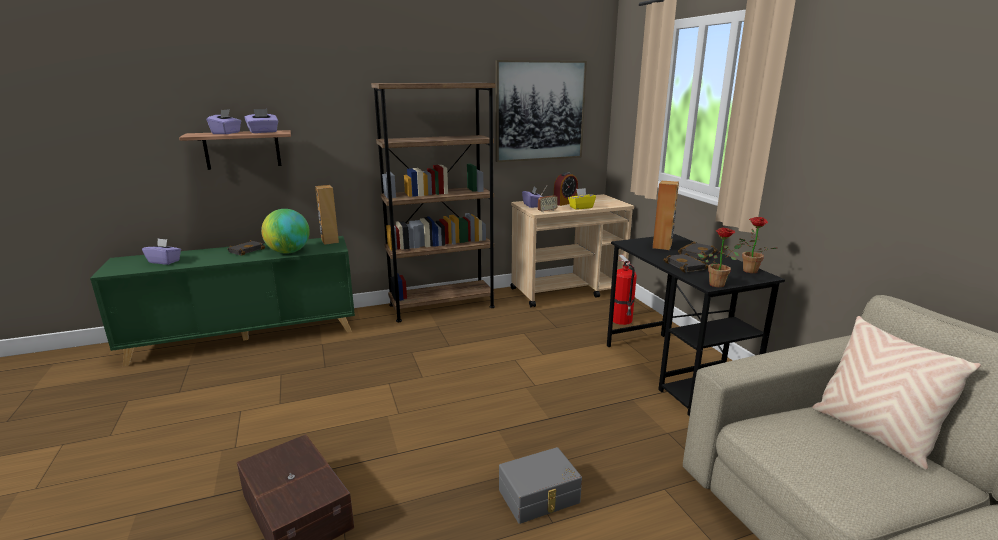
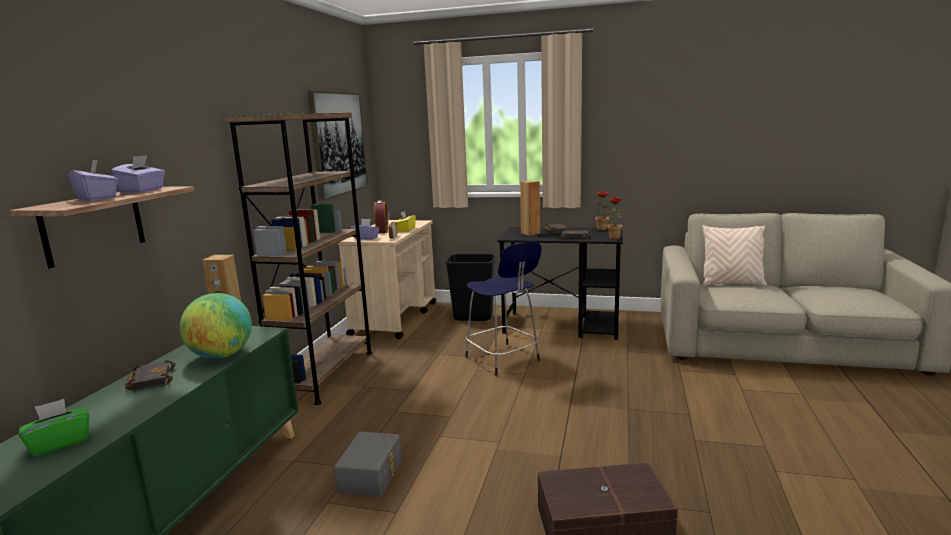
camera: 55 degrees left, 5 degrees down
(164, 261) = (60, 443): purple tissue box -> green tissue box
(540, 497) = (661, 411): grey storage box -> grey storage box (372, 475)
(550, 365) = (503, 359): none -> blue stool
(621, 320) = (473, 317): fire extinguisher -> black trash can

